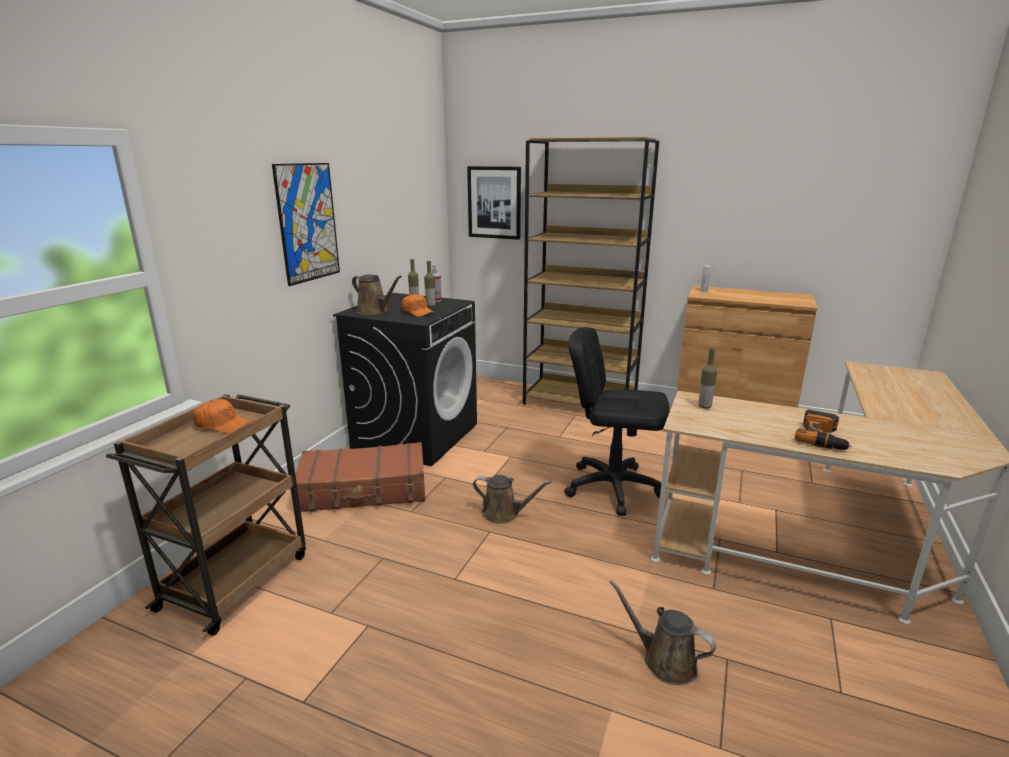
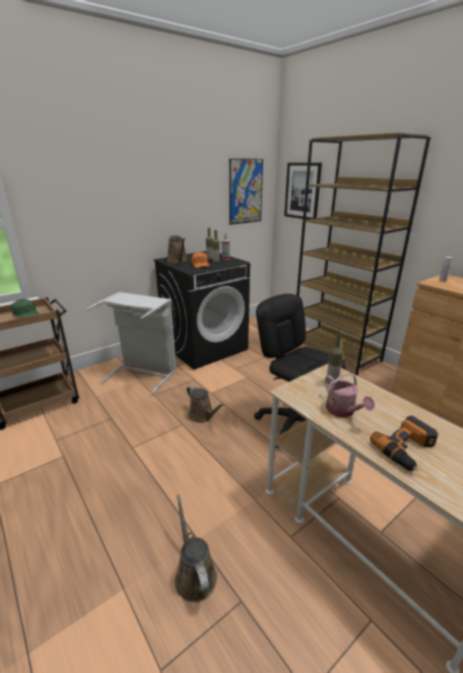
camera: 30 degrees right, 5 degrees up
(222, 425) = (26, 314): orange cap -> green cap
(308, 223) = (135, 197): picture -> picture (245, 191)
(364, 490) = (143, 373): brown suitcase -> grey laundry basket
(745, 426) = (343, 411): none -> watering can

